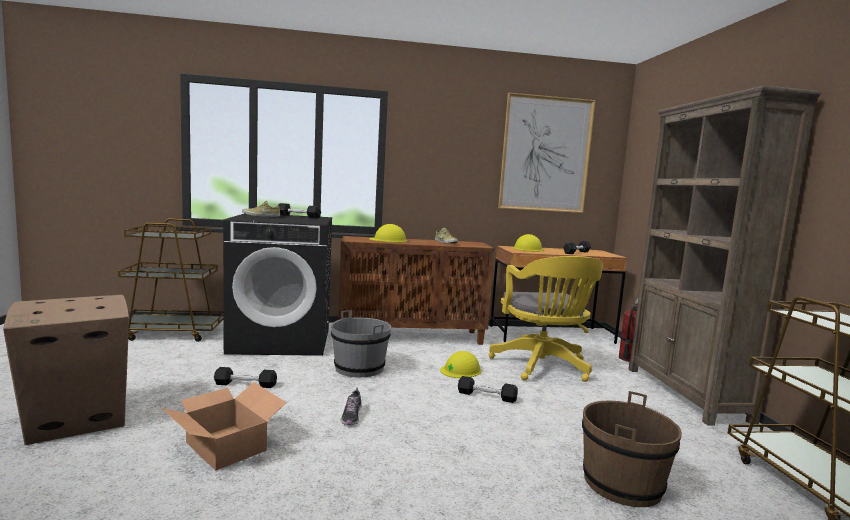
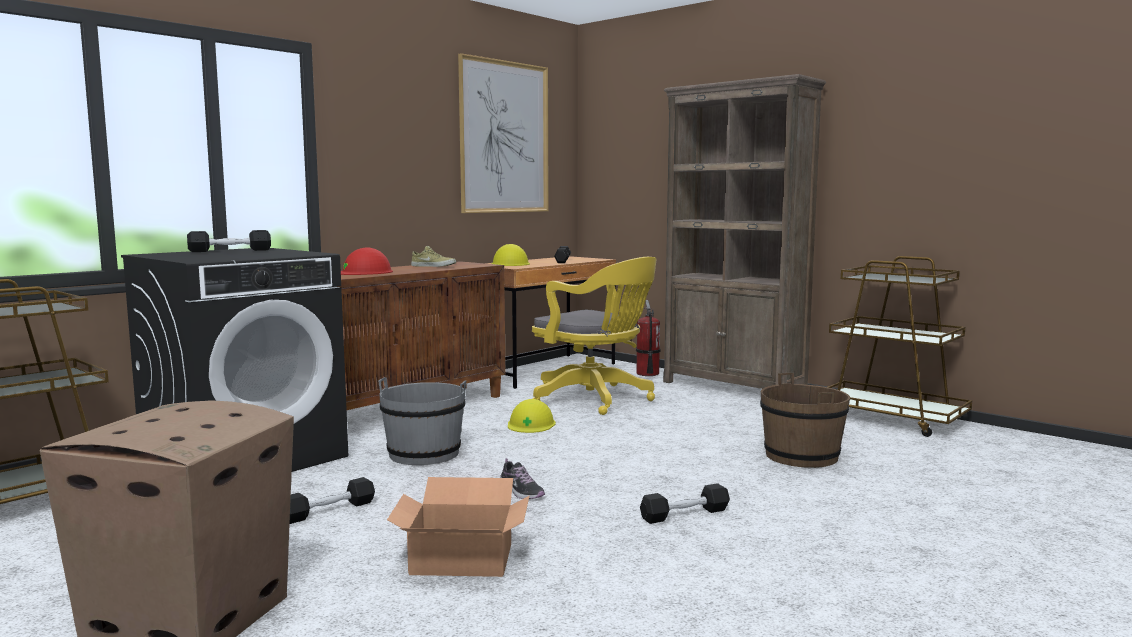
camera: 40 degrees left, 0 degrees up
(261, 216) = (185, 255): beige shoe -> none
(388, 240) = (364, 272): yellow hard hat -> red hard hat
(486, 396) = (600, 436): black dumbbell -> black dumbbell (684, 514)

